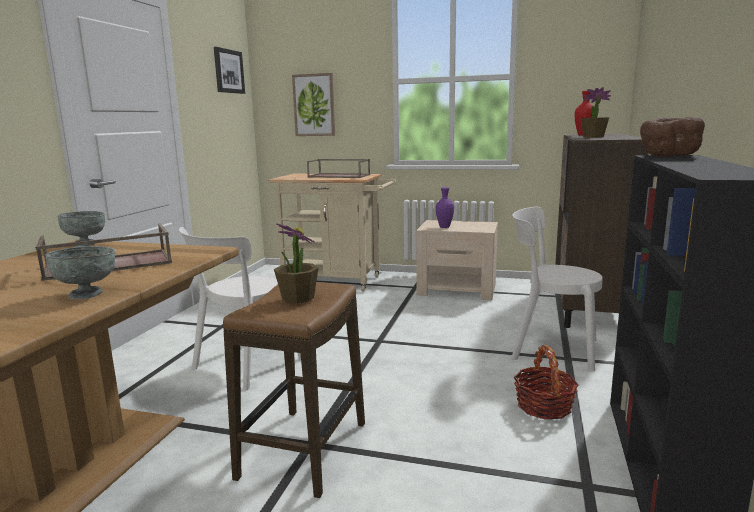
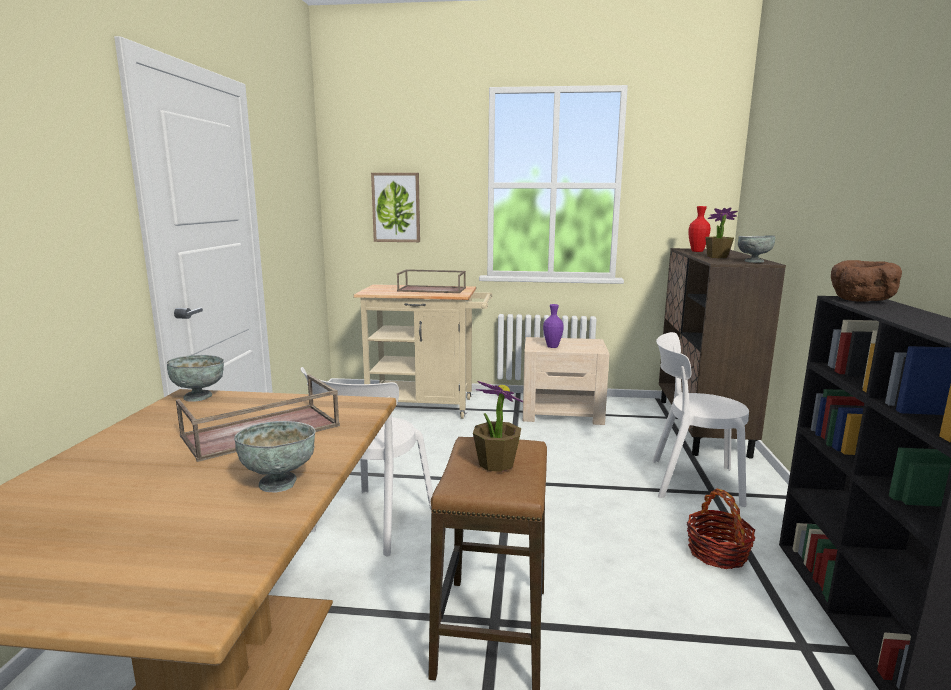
camera: 10 degrees left, 0 degrees up
(228, 71) = (300, 167): picture -> none
(621, 138) = (753, 261): none -> grey bowl

